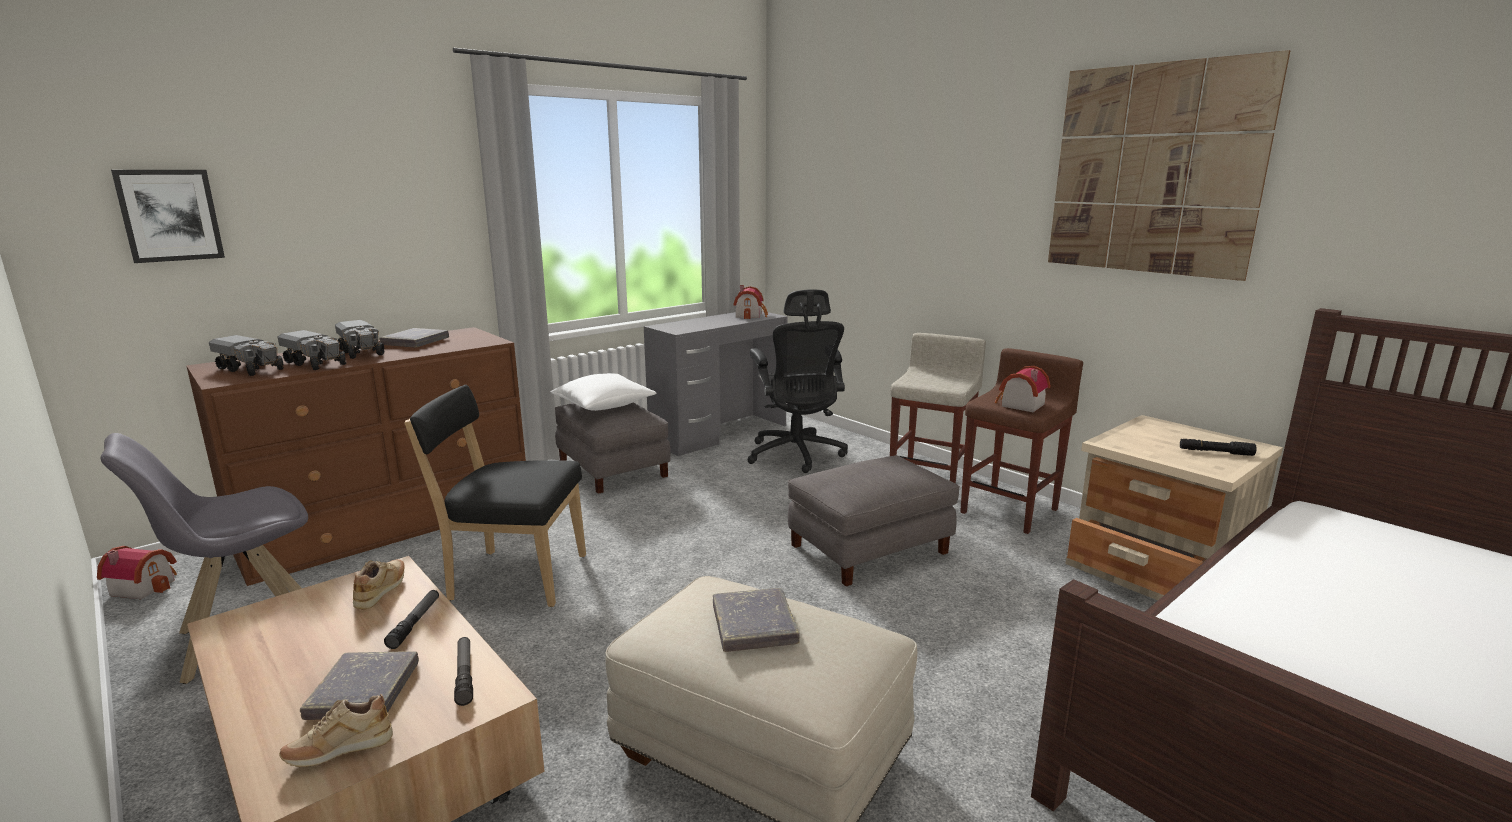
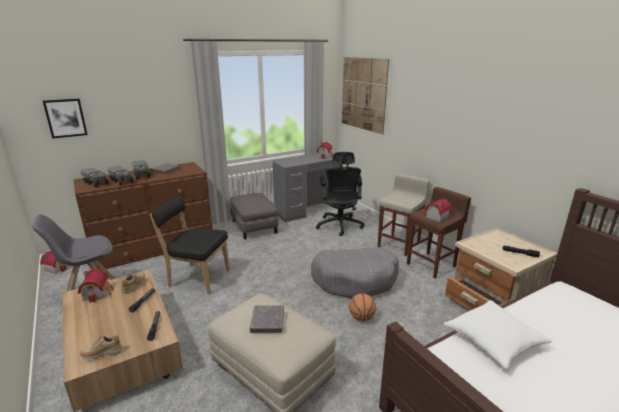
camera: 10 degrees right, 5 degrees up
(288, 615) = (98, 293): none -> toy house
(364, 691) = (117, 330): grey book -> none
(604, 405) = (250, 198): white pillow -> white pillow (494, 341)
(869, 550) = (355, 280): grey ottoman -> grey dog bed
(914, 620) = (361, 318): none -> basketball
(1154, 170) = (509, 107): picture -> picture (363, 94)

